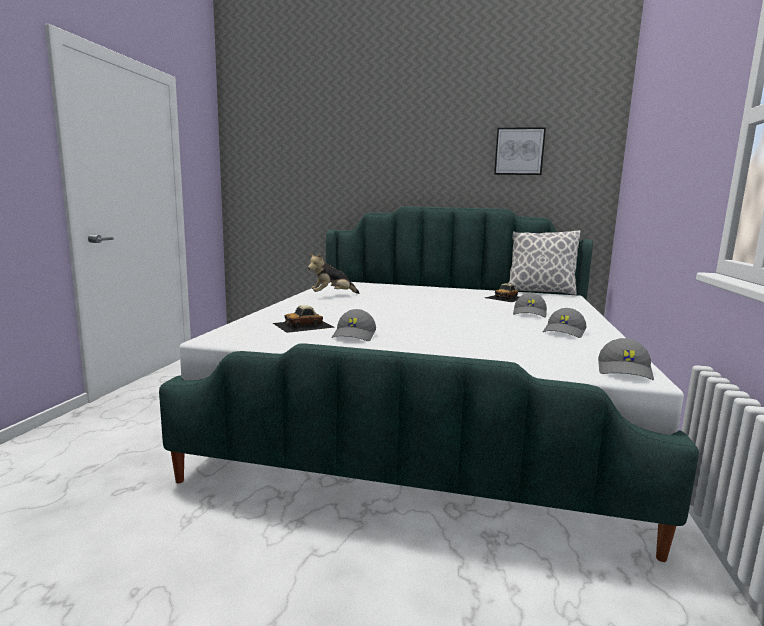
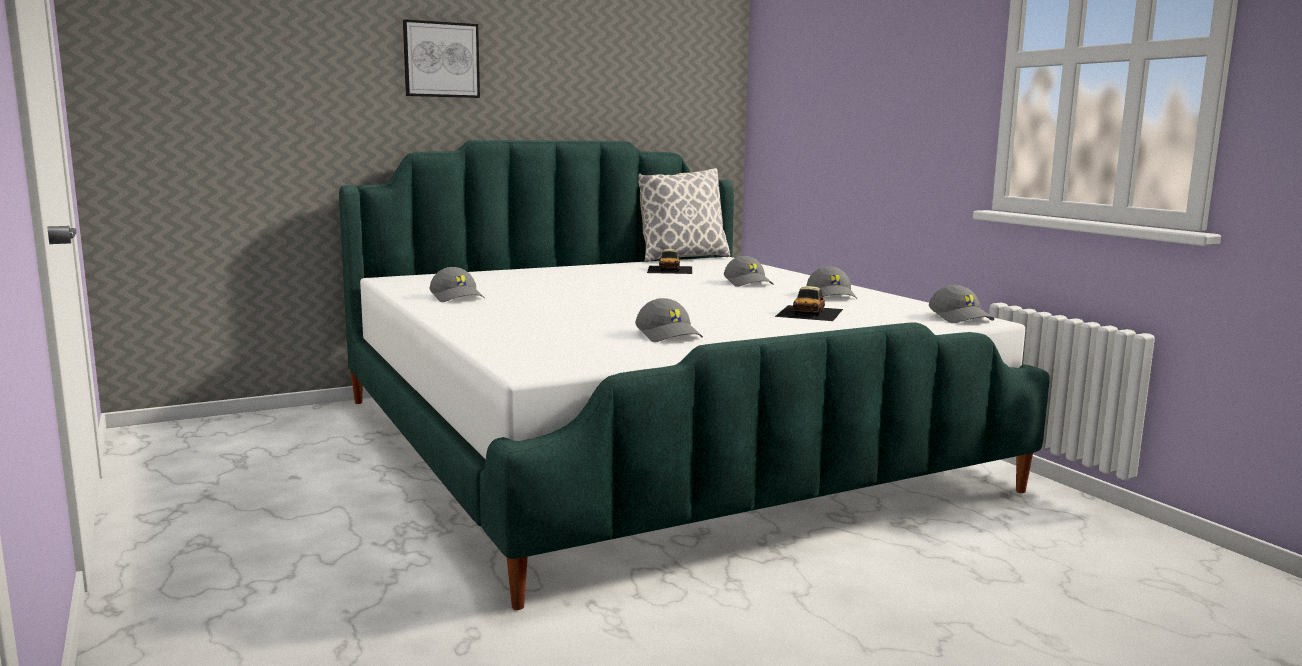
camera: 40 degrees left, 0 degrees up
(303, 325) = (571, 336): toy car -> toy car (810, 312)
(332, 295) = (458, 297): plush toy -> grey cap
(519, 151) = (628, 56): picture -> picture (441, 59)

